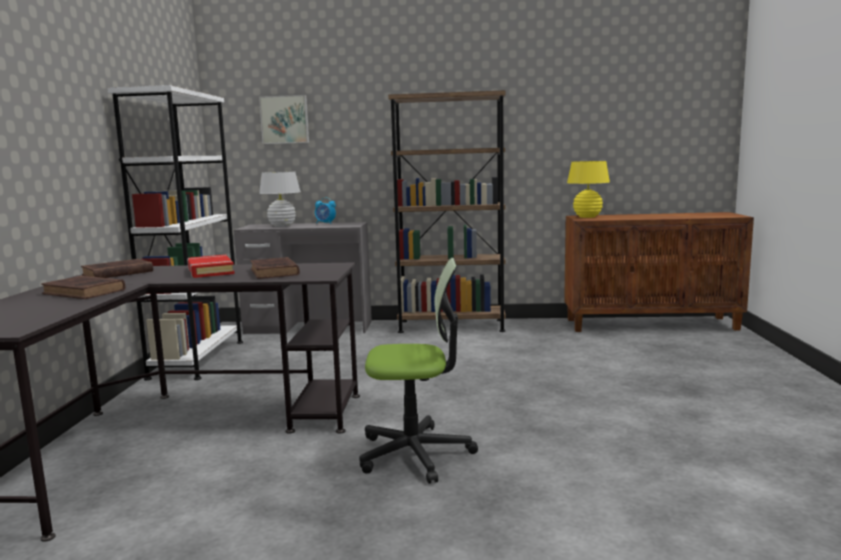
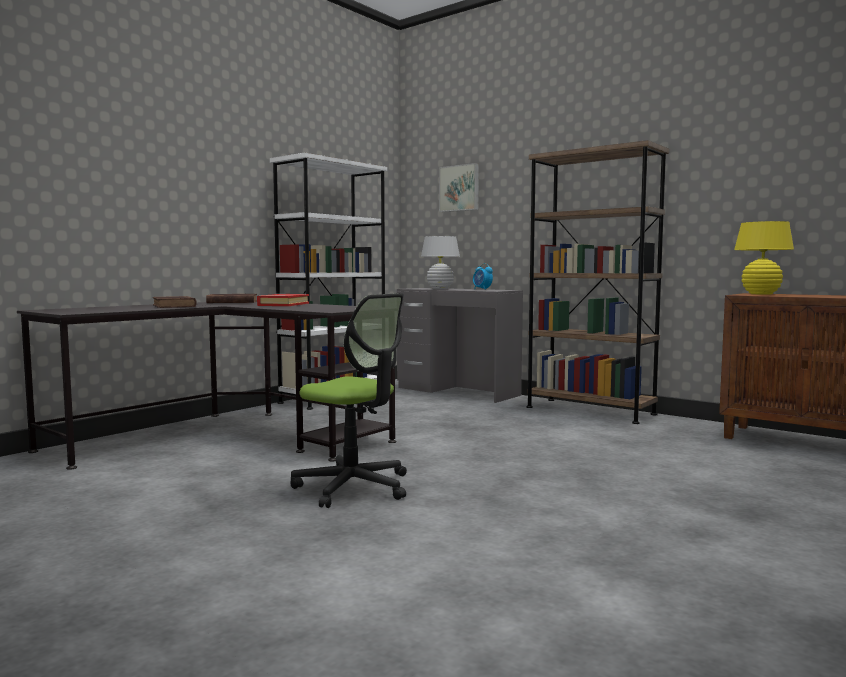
camera: 35 degrees right, 5 degrees down
(274, 272) = (315, 307): brown book -> none

